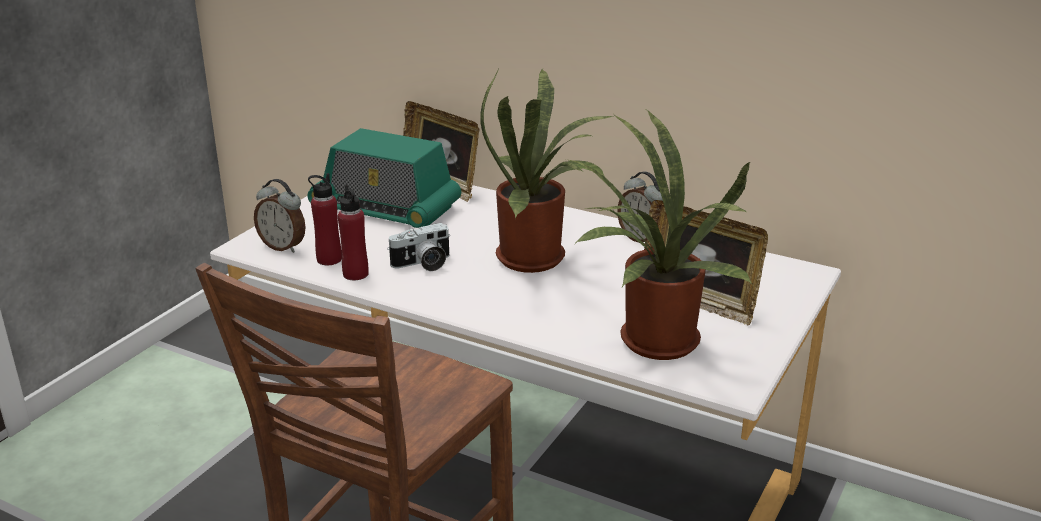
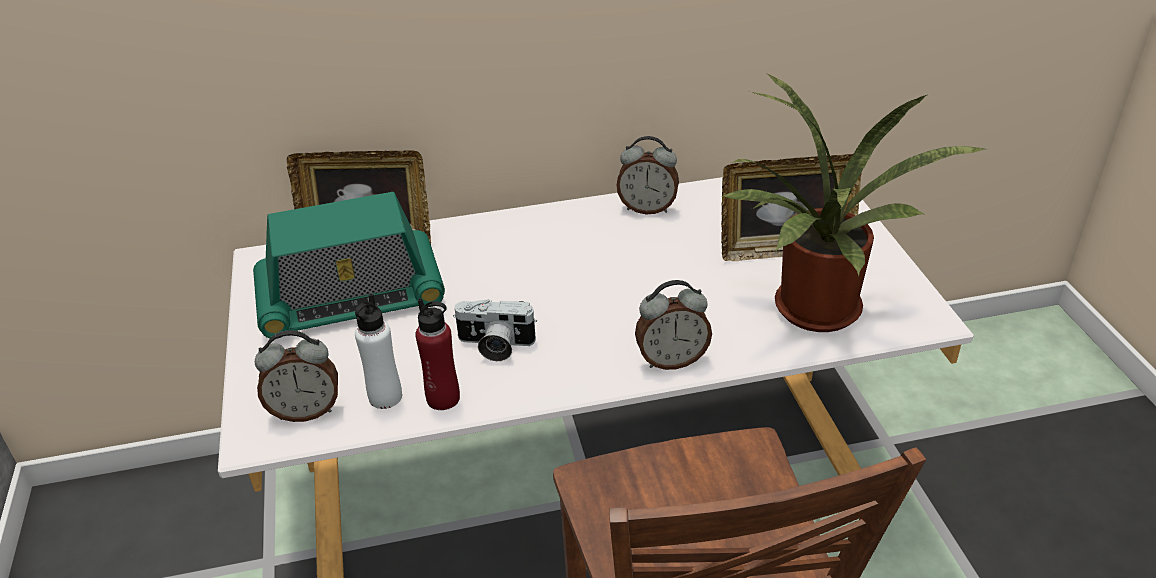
camera: 40 degrees left, 10 degrees up
(329, 259) = (385, 397): red bottle -> white bottle
(423, 264) = (494, 346): camera -> camera turned 75 degrees clockwise
(512, 320) = (671, 360): none -> alarm clock
(538, 259) = (594, 279): potted plant -> none

